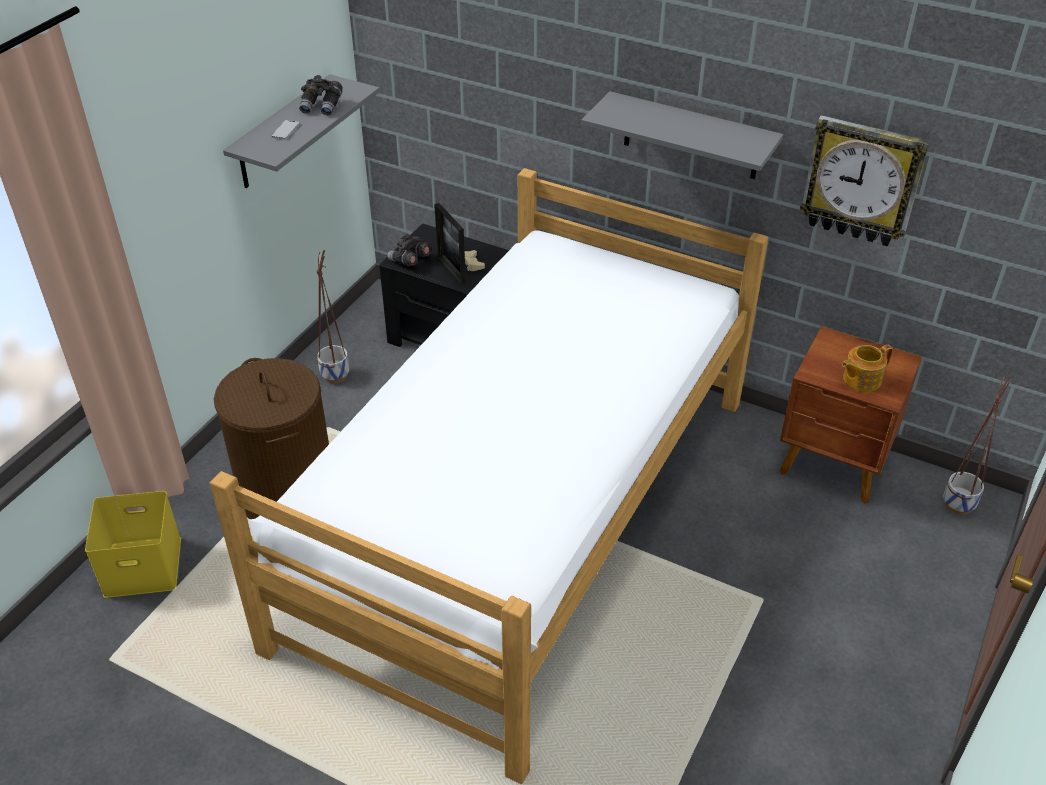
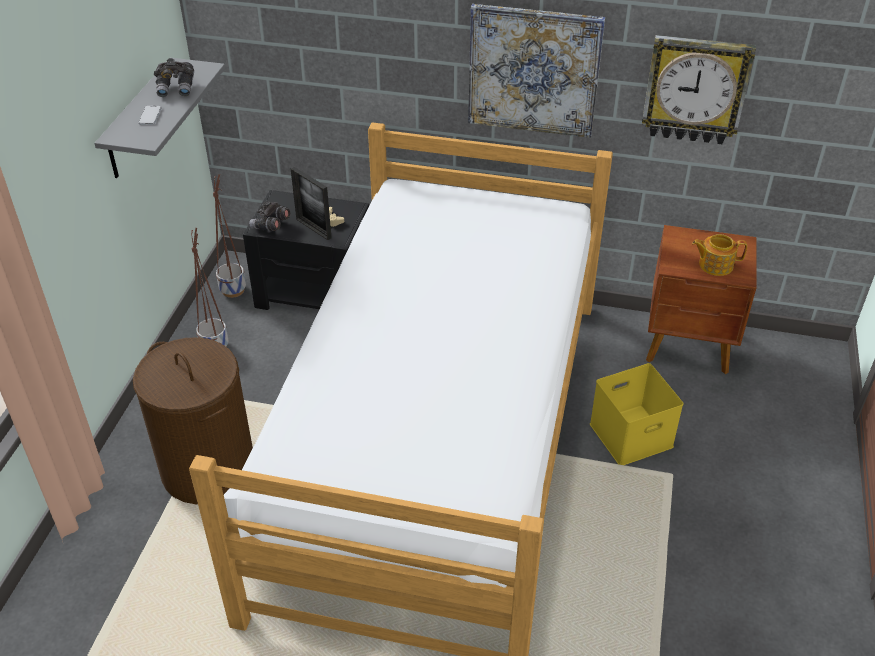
camera: 15 degrees left, 0 degrees up
(144, 565) = (86, 566): yellow storage box -> yellow storage box (631, 433)
(691, 136) = (533, 70): grey shelf -> picture
(860, 379) = (715, 265): teapot -> teapot turned 45 degrees clockwise
(958, 504) = (800, 359): planter -> planter (232, 290)

